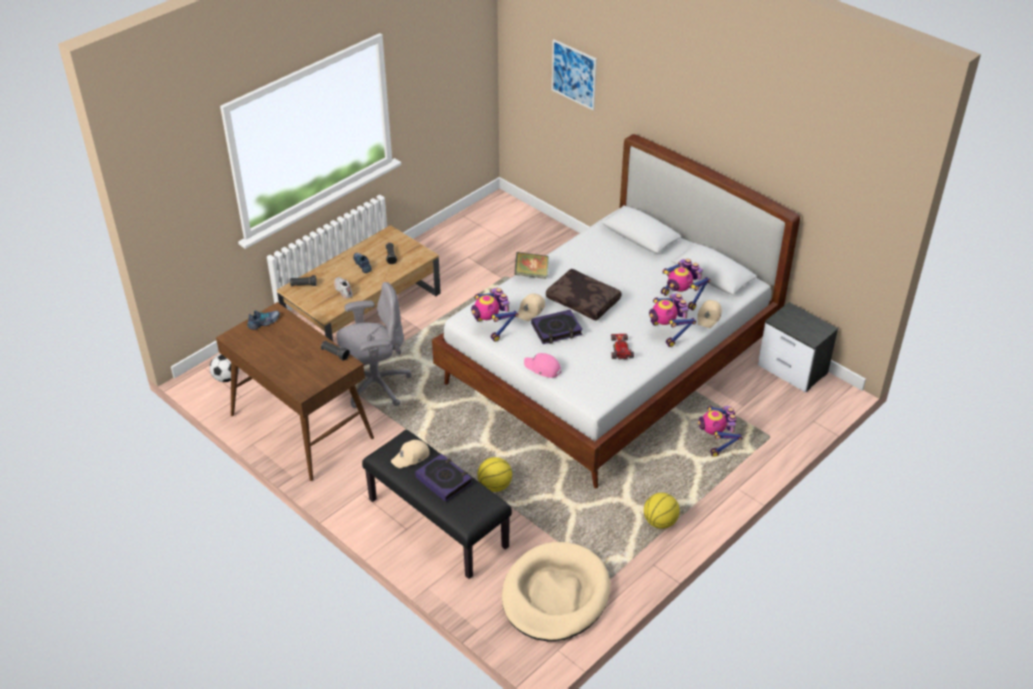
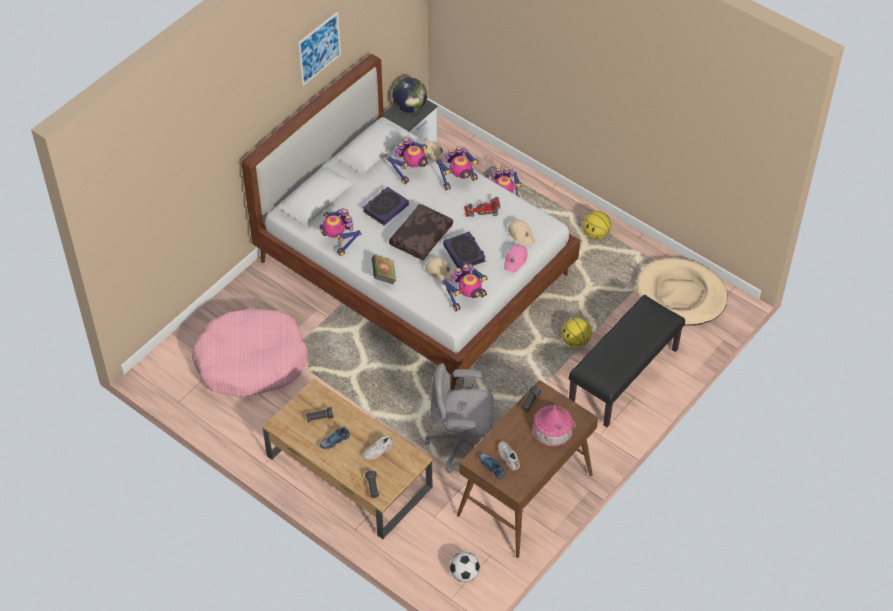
camera: 95 degrees left, 10 degrees up
(272, 333) = (508, 457): none -> white shoe
(296, 367) = (552, 429): none -> toy house
(374, 386) = (462, 445): grey office chair -> grey office chair turned 60 degrees counterclockwise
(411, 457) = (608, 360): beige cap -> beige cap (521, 235)
(444, 480) = (630, 335): book -> book (385, 208)
(501, 255) = (251, 362): none -> pink dog bed
(574, 74) = (178, 184): picture -> picture (319, 48)
(581, 247) = (339, 241): none -> toy robot
(808, 326) = (410, 107): none -> globe

